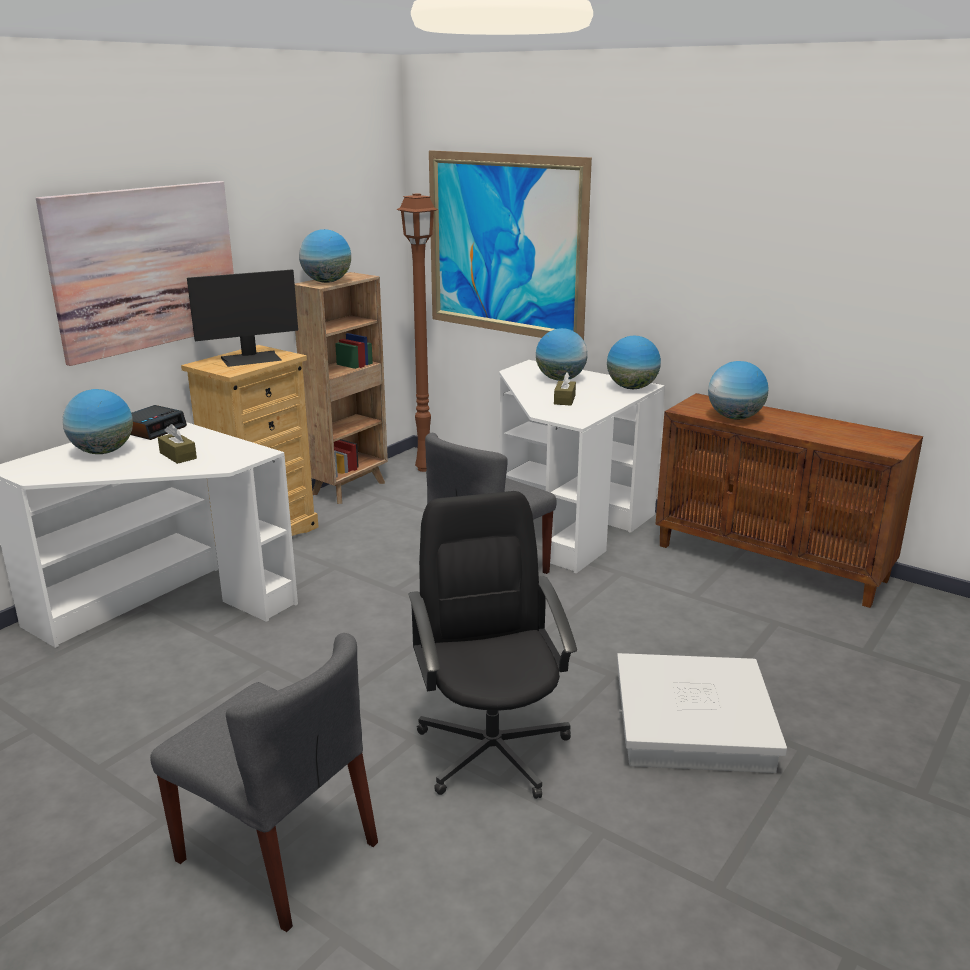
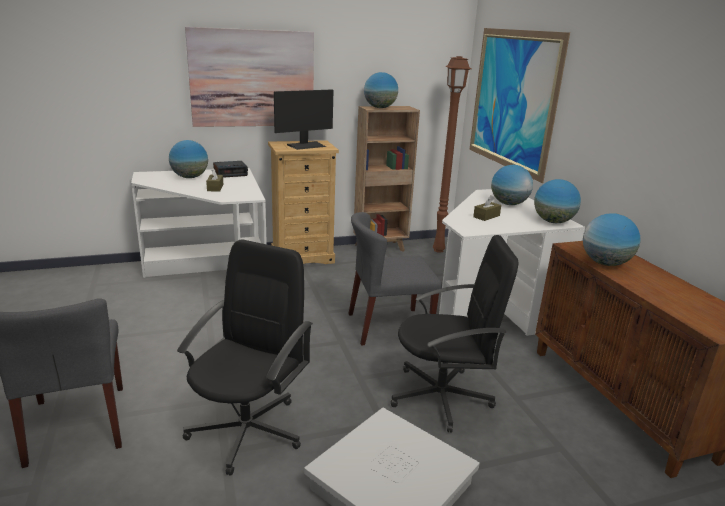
camera: 35 degrees right, 0 degrees up
(251, 359) = (306, 145): monitor -> monitor turned 45 degrees counterclockwise
(632, 625) = (442, 397): none -> black office chair

